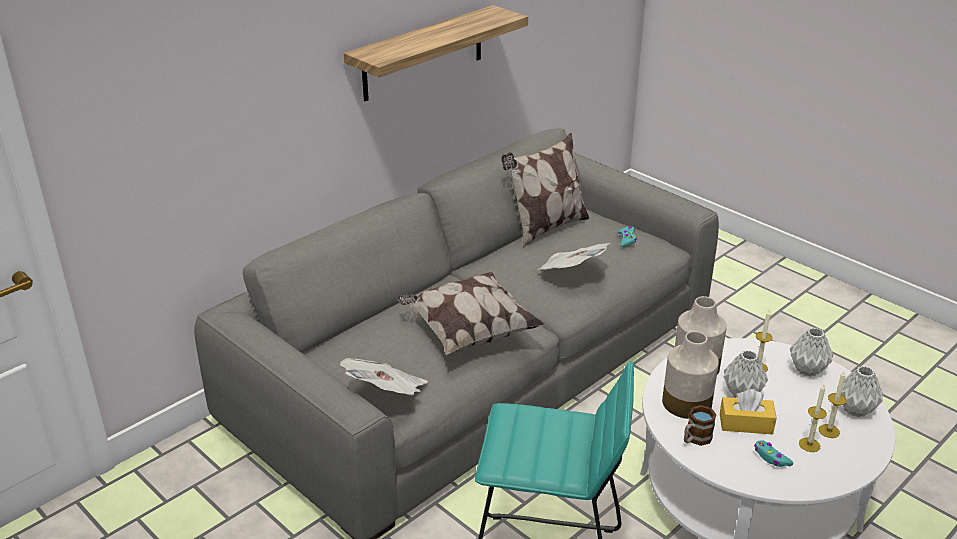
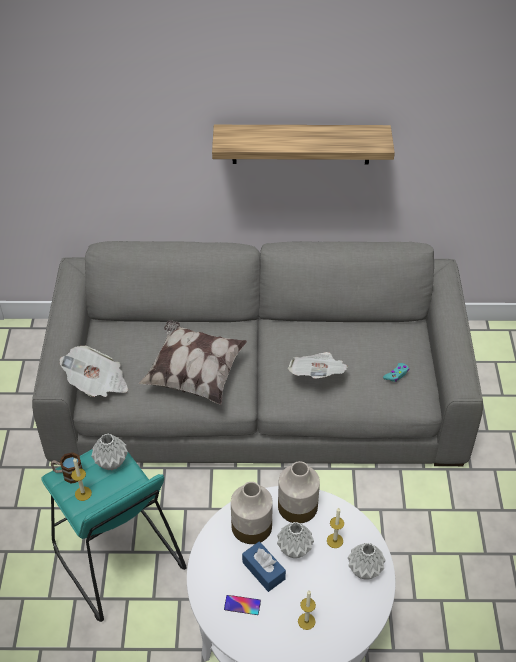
camera: 45 degrees right, 15 degrees up
(545, 227) = (358, 325): pillow -> none
(695, 439) = (218, 553): mug -> mug (68, 474)
(746, 424) = (263, 570): yellow tissue box -> blue tissue box
(771, 458) = (242, 605): turquoise game controller -> phone
(809, 445) = (279, 618): candle -> candle (83, 493)
(854, 409) = (348, 623): grey vase -> grey vase (111, 462)

